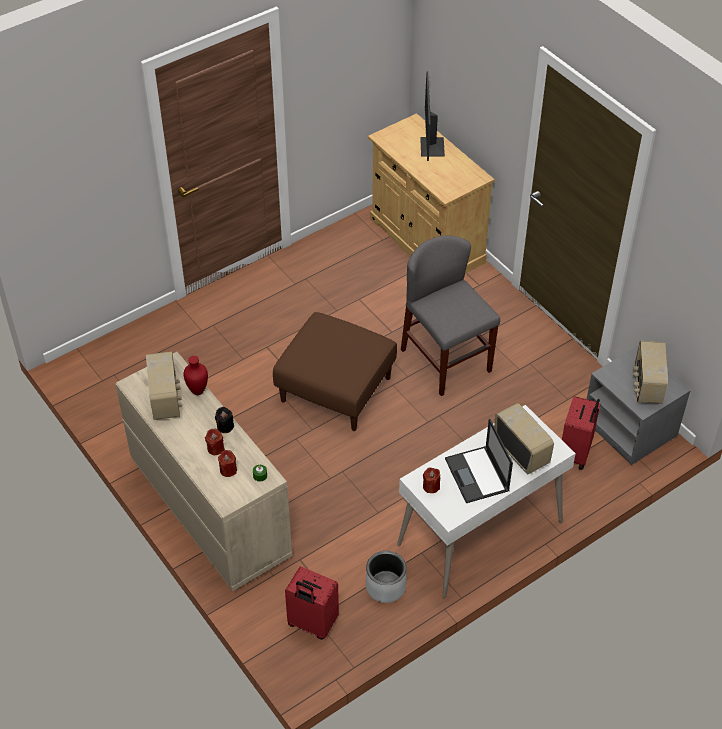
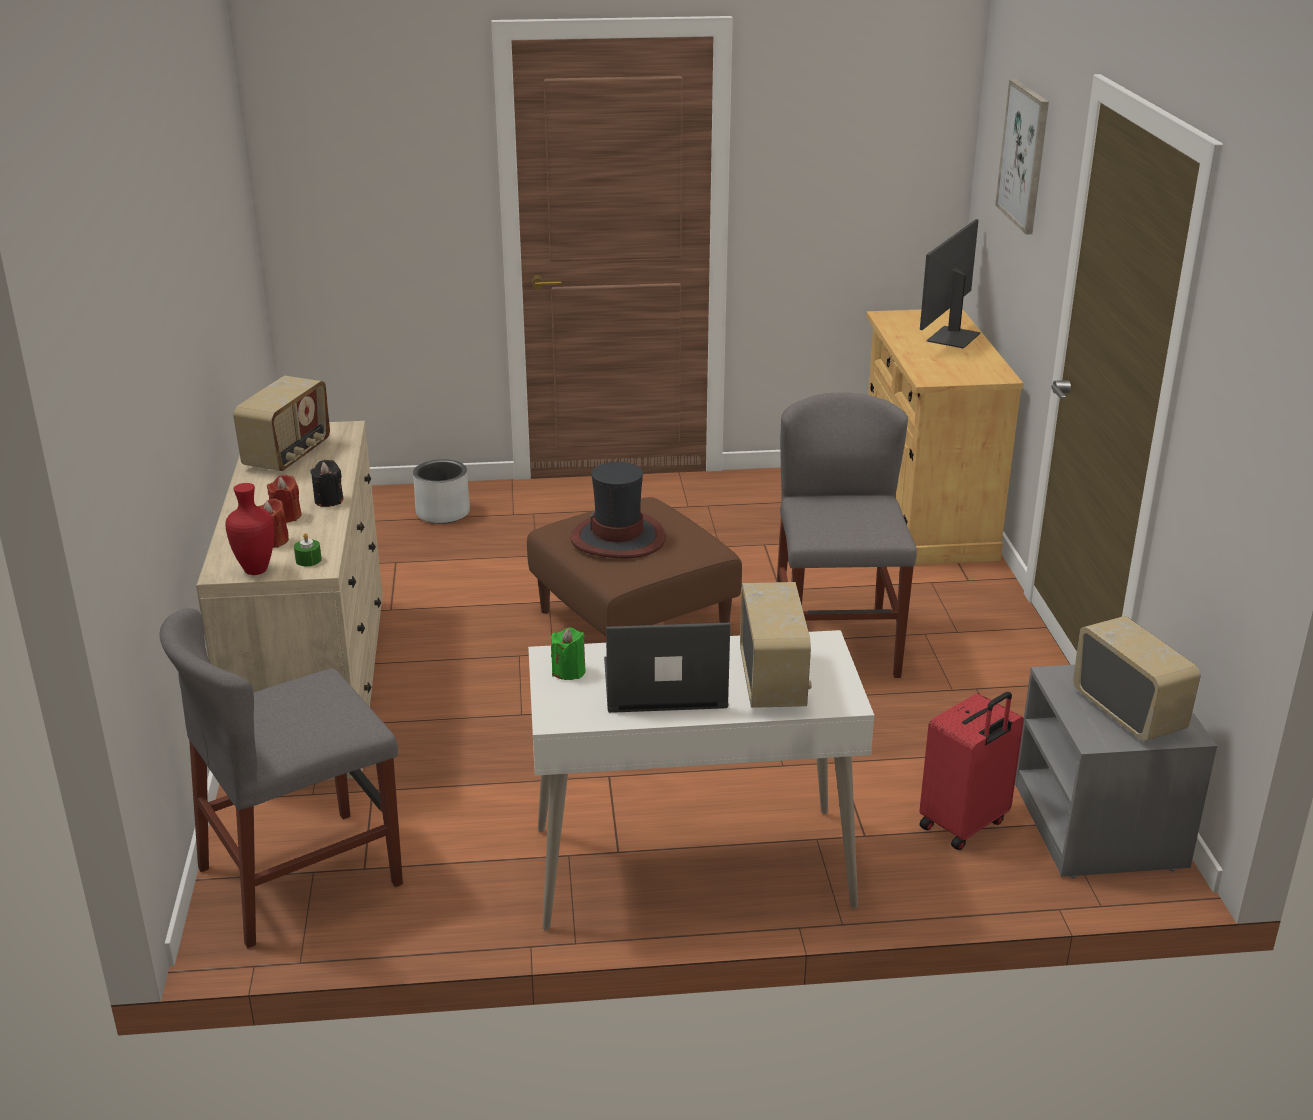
camera: 30 degrees right, 20 degrees down
(198, 390) = (341, 459): red vase -> red vase (257, 570)
(312, 623) = (300, 876): red suitcase -> grey chair
(329, 355) = (618, 538): none -> hat
(385, 587) = (464, 876): grey planter -> grey planter (442, 513)
(431, 486) = (568, 671): red candle -> green candle
(472, 56) = (1024, 156): none -> picture
(477, 475) = (662, 684): laptop -> laptop turned 75 degrees clockwise
(647, 385) = (1129, 712): radio -> radio turned 120 degrees clockwise

